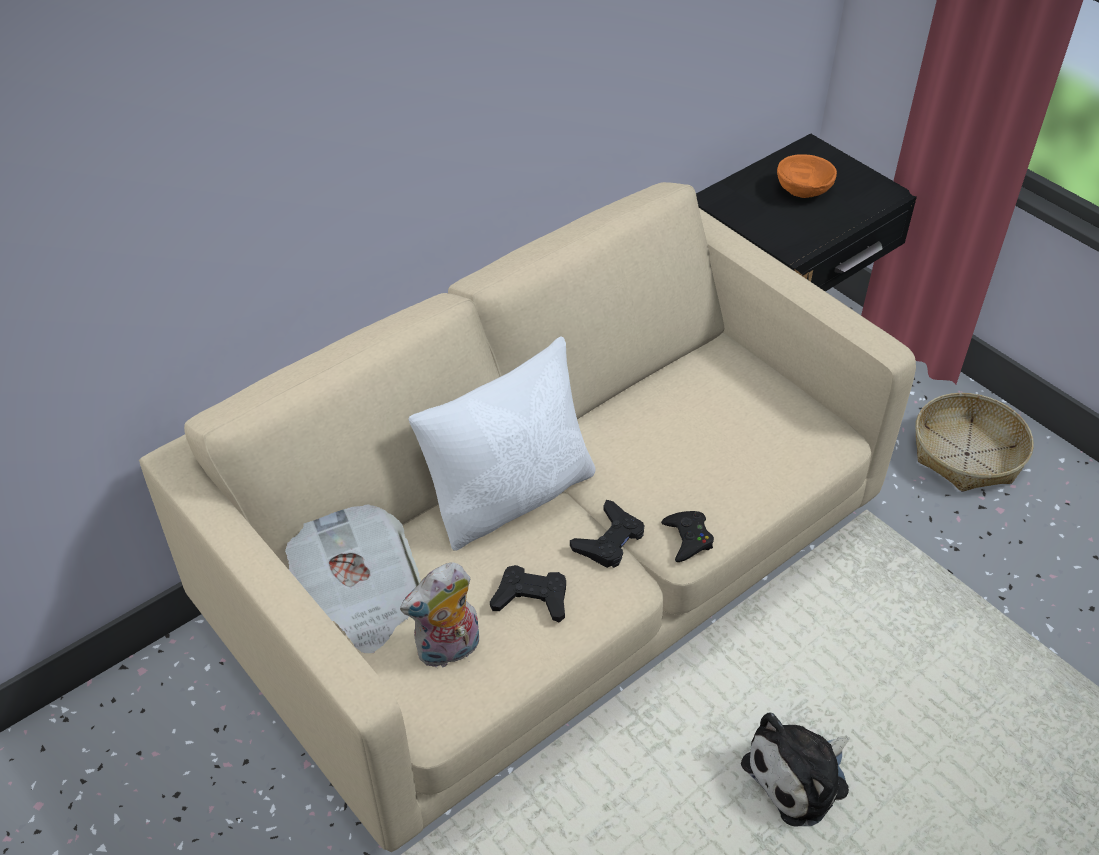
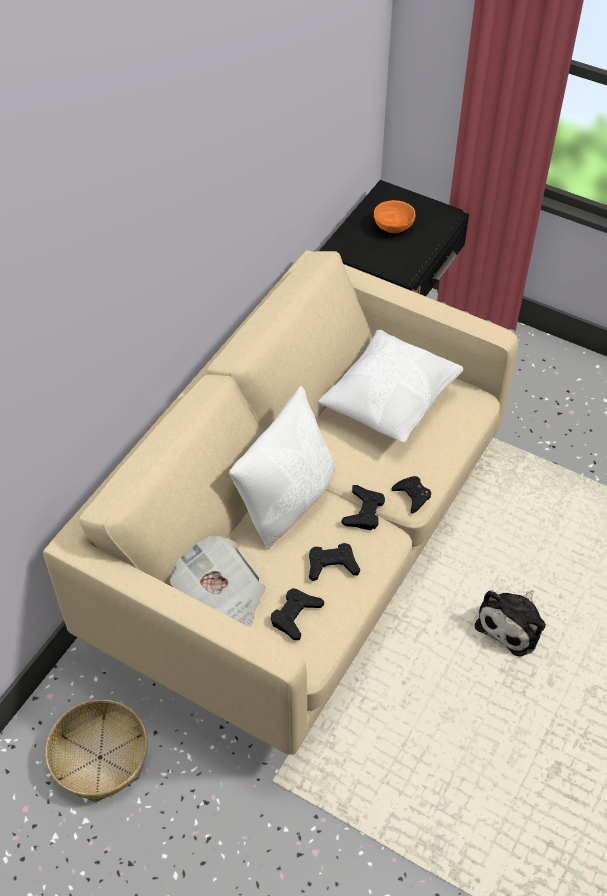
camera: 20 degrees left, 5 degrees up
(448, 651) = (295, 615): plush toy -> black game controller
(710, 411) = (389, 403): none -> white pillow
(966, 454) = (537, 378): basket -> basket (99, 757)

